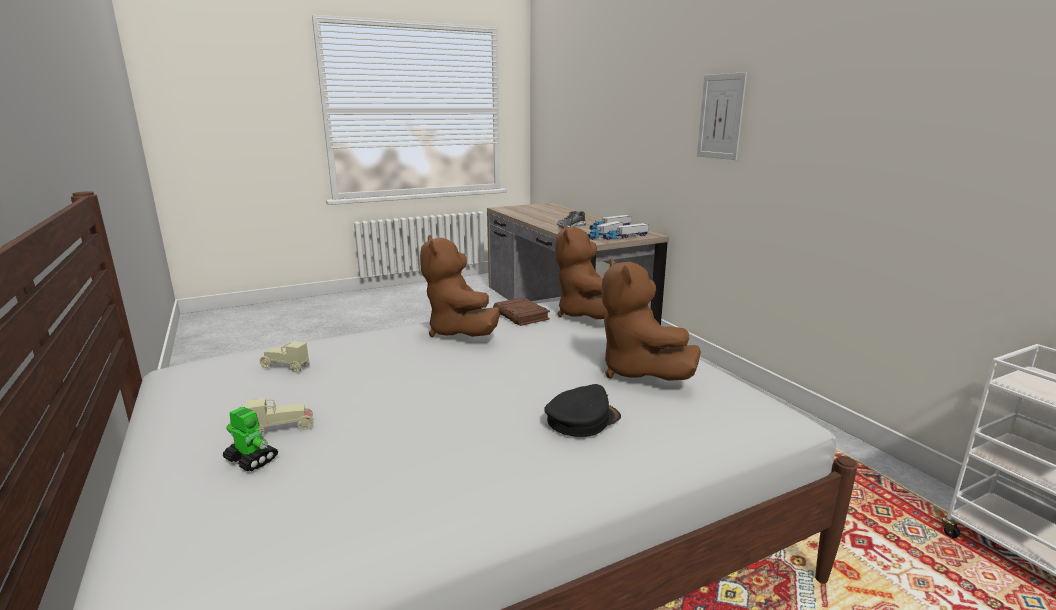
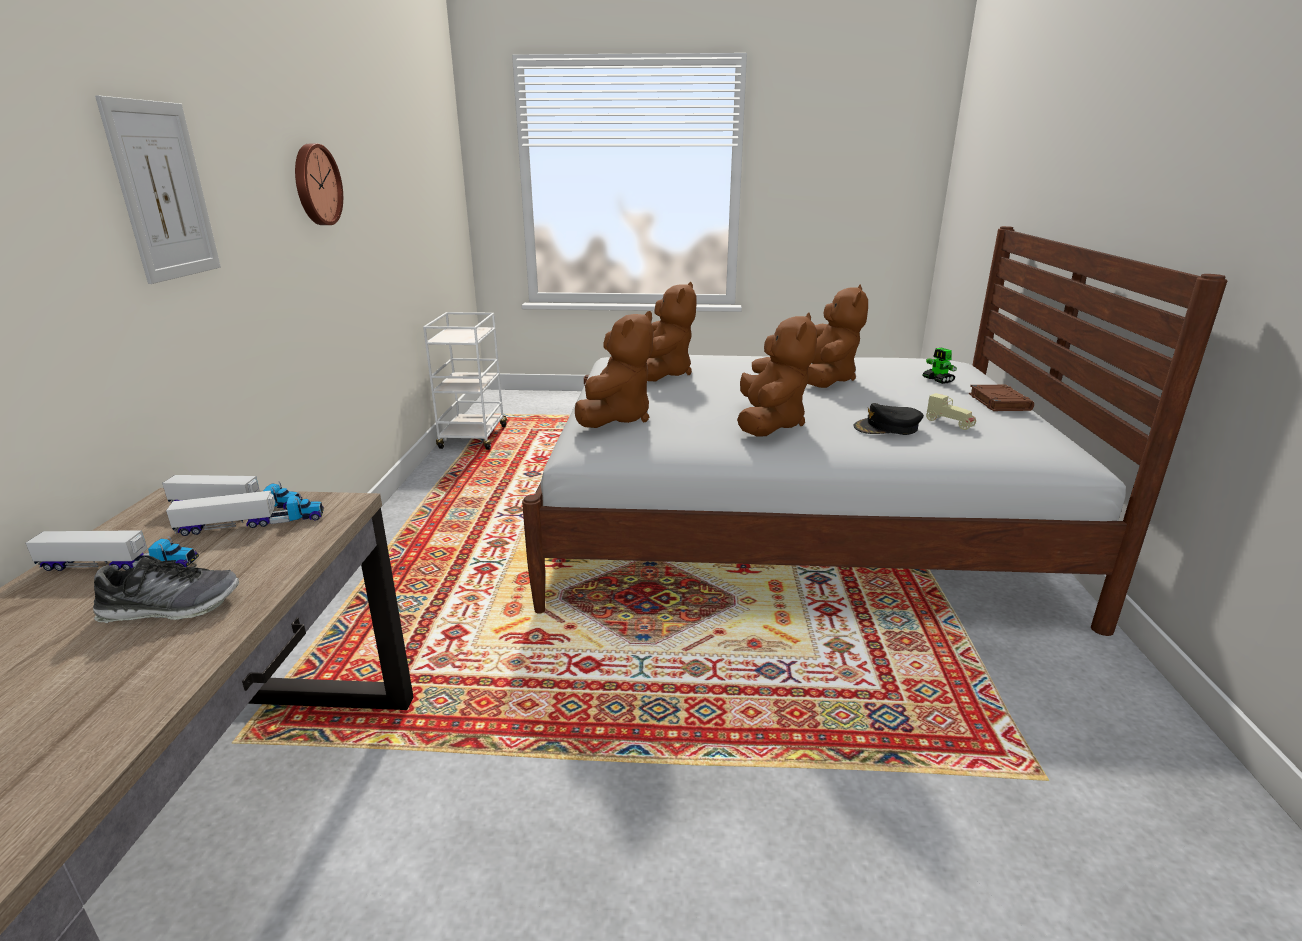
camera: 150 degrees left, 5 degrees up
(282, 428) = (926, 388): beige toy car -> none
(432, 410) = (825, 379): none -> brown plush toy
(521, 315) = (686, 427): brown book -> brown book (998, 402)
(582, 419) = (737, 363): black cap -> black cap (887, 428)
(865, 123) = (315, 185): none -> wall clock

